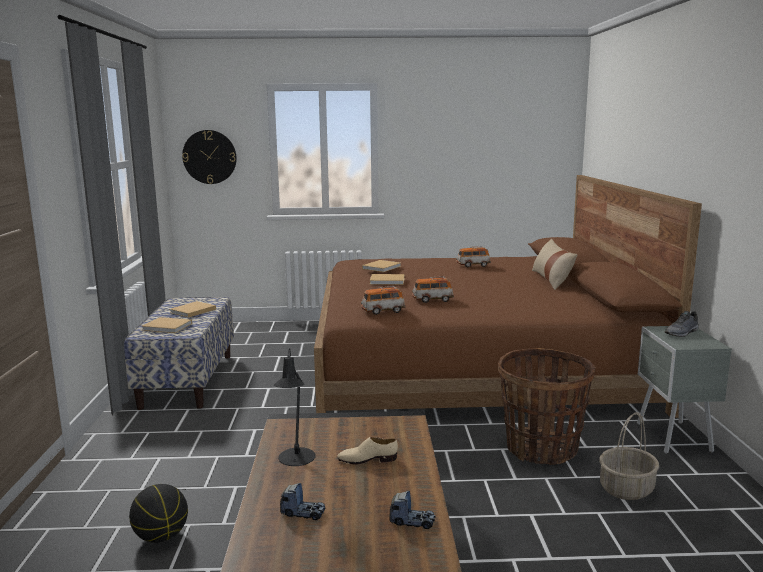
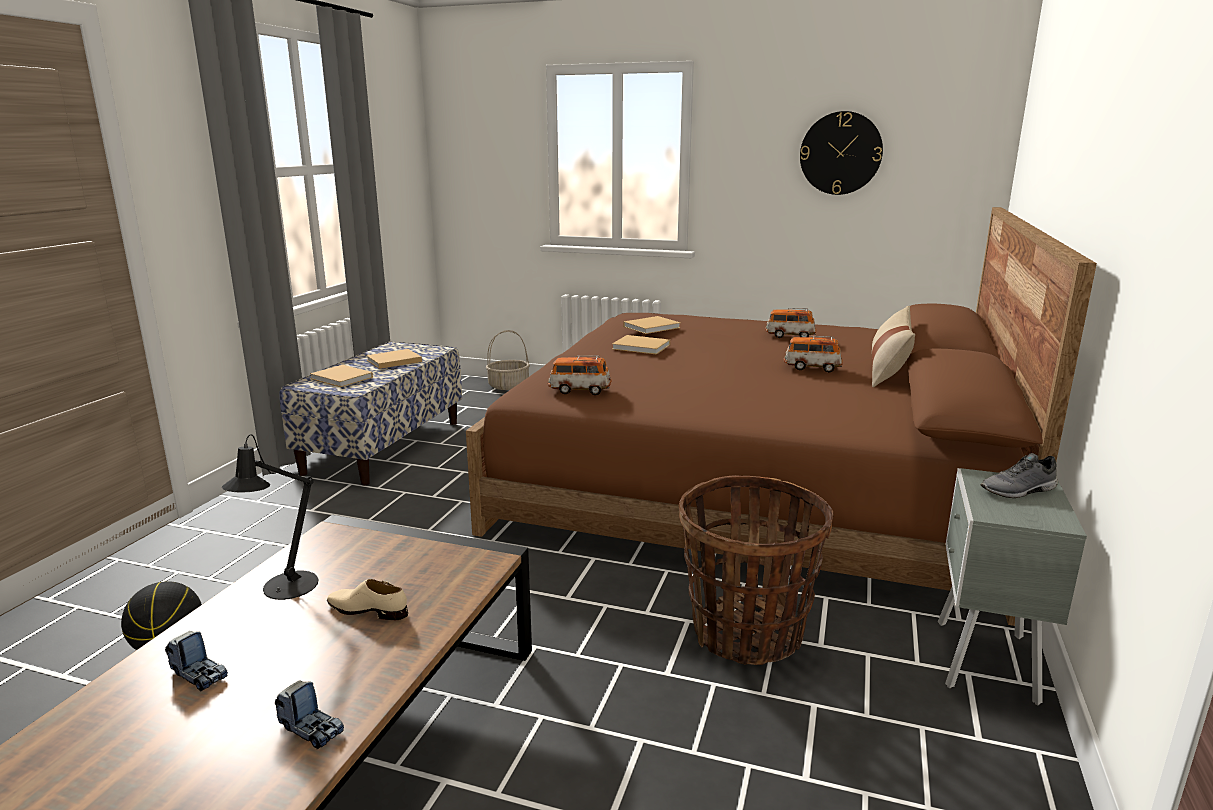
camera: 20 degrees right, 5 degrees up
(209, 157) = (476, 164): wall clock -> wall clock (840, 153)
(432, 300) = (667, 382): toy car -> toy car (812, 368)
(626, 489) = (829, 736): basket -> basket (508, 386)

